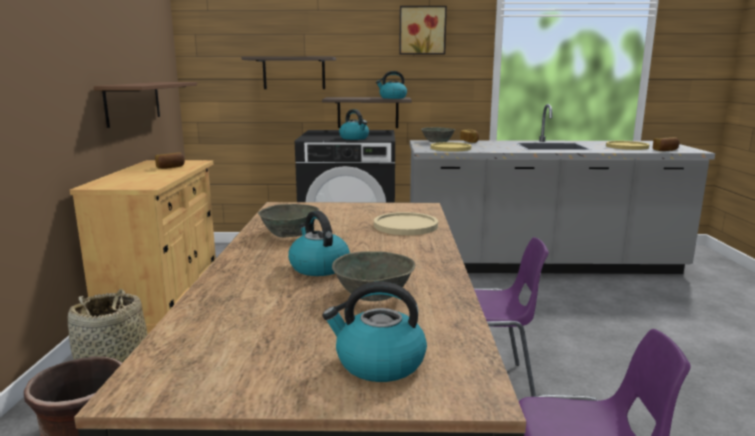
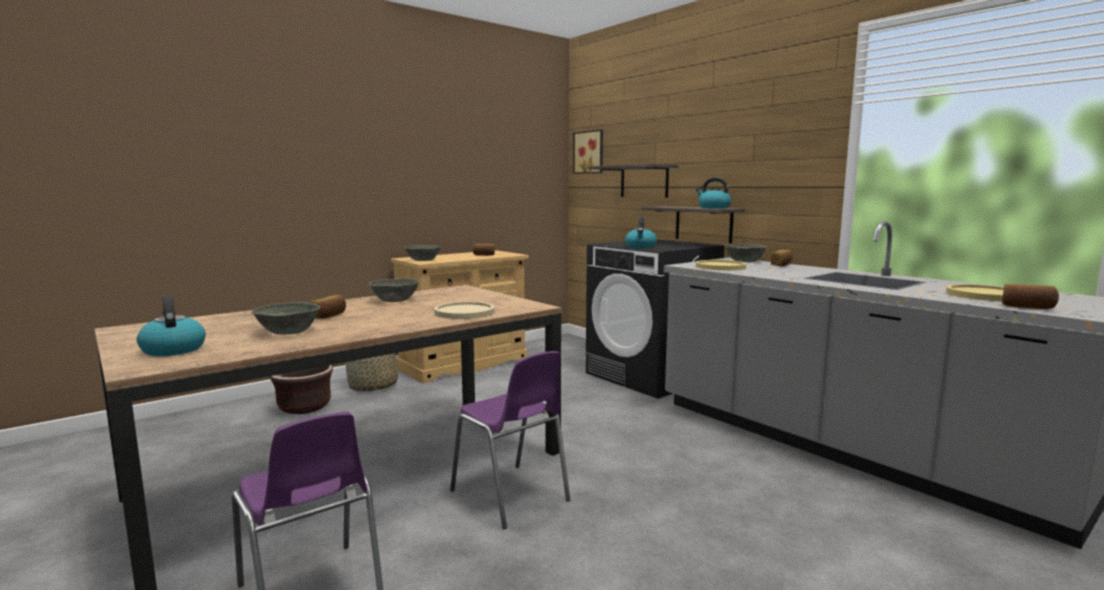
camera: 50 degrees right, 5 degrees down
(133, 102) = (489, 204): brown shelf -> none
(134, 184) = (423, 260): none -> grey bowl
(318, 267) = (329, 316): kettle -> bread
(422, 30) = (762, 130): picture -> picture (589, 152)

